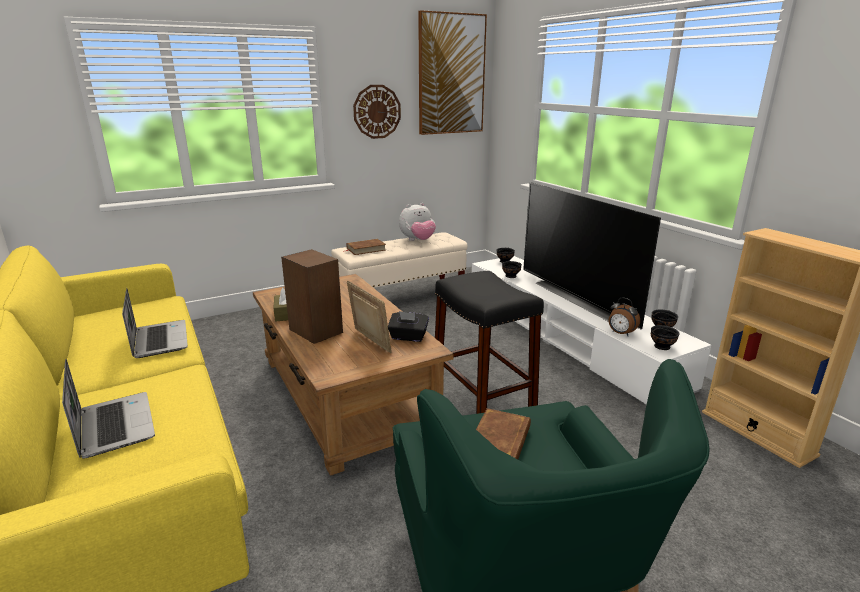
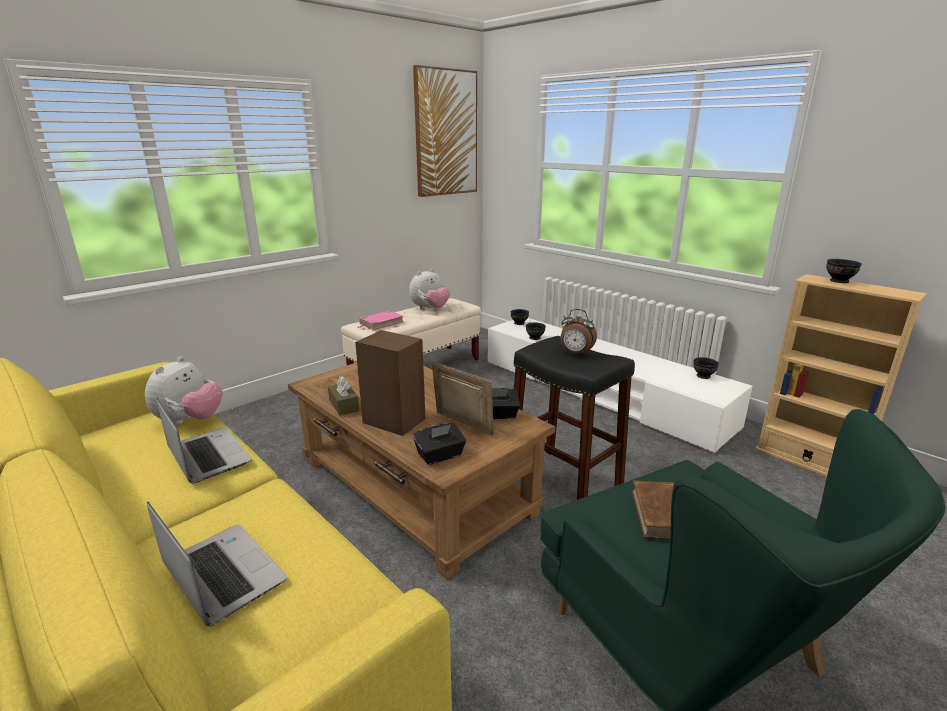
camera: 15 degrees left, 0 degrees up
(164, 312) = (190, 420): none -> plush toy
(333, 363) = (440, 455): none -> black tissue box
(366, 249) = (381, 323): brown book -> pink book
(377, 111) = (376, 173): wall clock -> none
(580, 298) = (613, 353): television -> none
(620, 333) = (671, 384): alarm clock -> alarm clock (575, 354)
(661, 347) = (714, 393): black bowl -> black bowl (839, 281)

